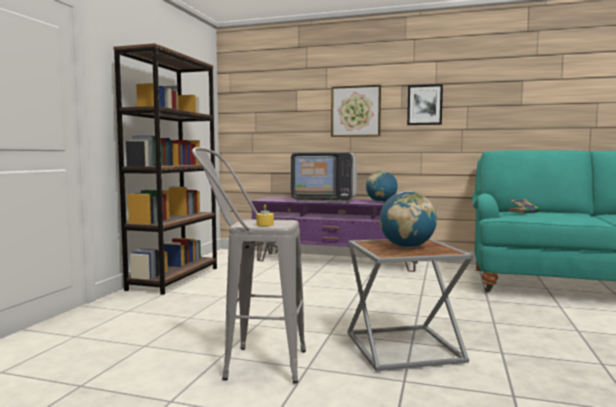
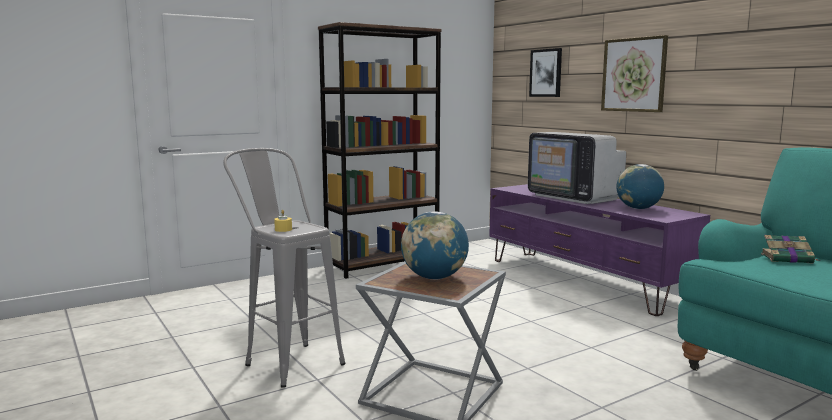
camera: 40 degrees right, 5 degrees up
(424, 105) = (727, 65): picture -> picture (546, 73)

